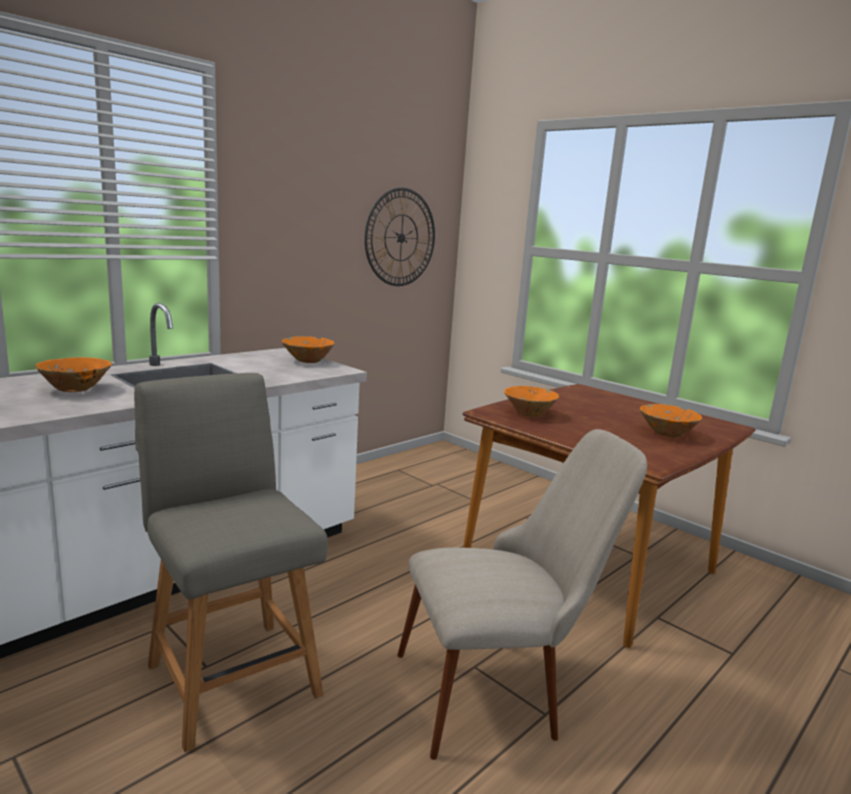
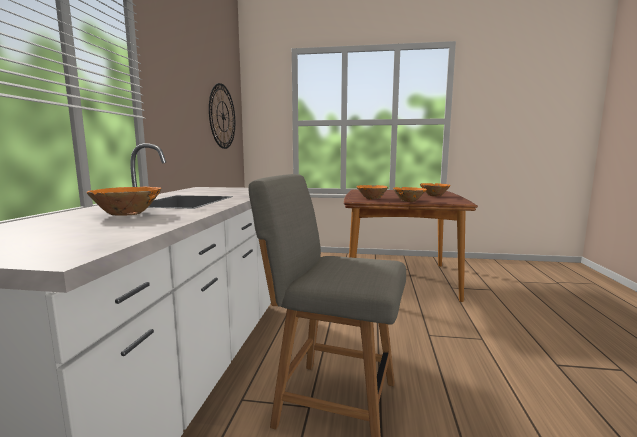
camera: 35 degrees left, 5 degrees down
(308, 361) = (233, 188): orange bowl -> orange bowl (408, 201)
(501, 689) = (453, 338): beige chair -> none

